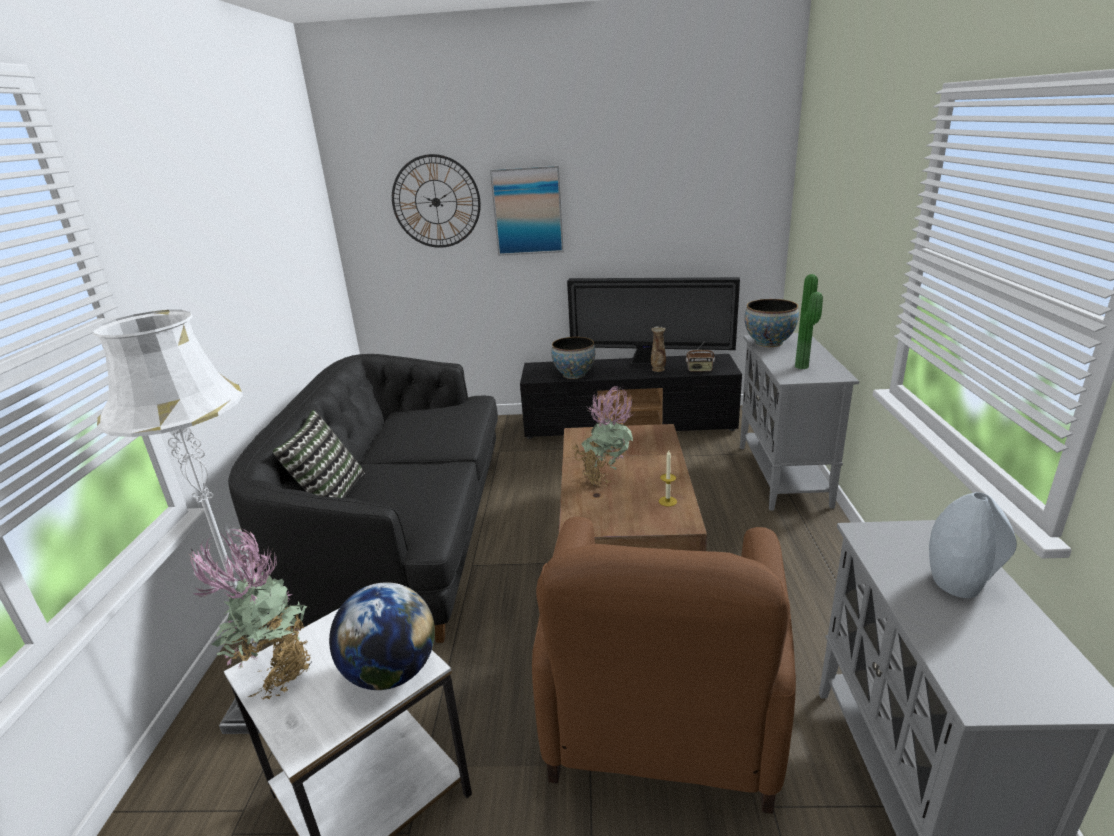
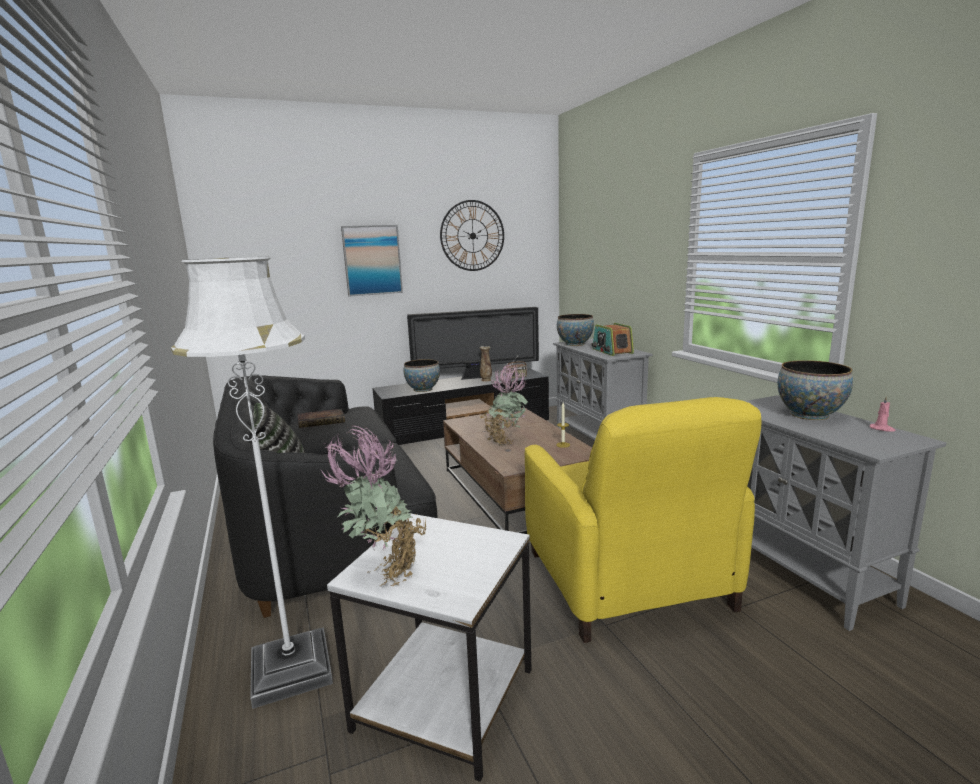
camera: 25 degrees left, 10 degrees down
(391, 672) = (485, 547): globe -> none
(422, 416) = (322, 421): none -> book
(436, 202) = (292, 252): wall clock -> wall clock (472, 236)
(660, 712) = (627, 581): brown armchair -> yellow armchair
(804, 366) = (612, 351): potted plant -> radio
(959, 582) = (809, 415): grey vase -> bowl
(1054, 652) = (882, 429): none -> pink candle

